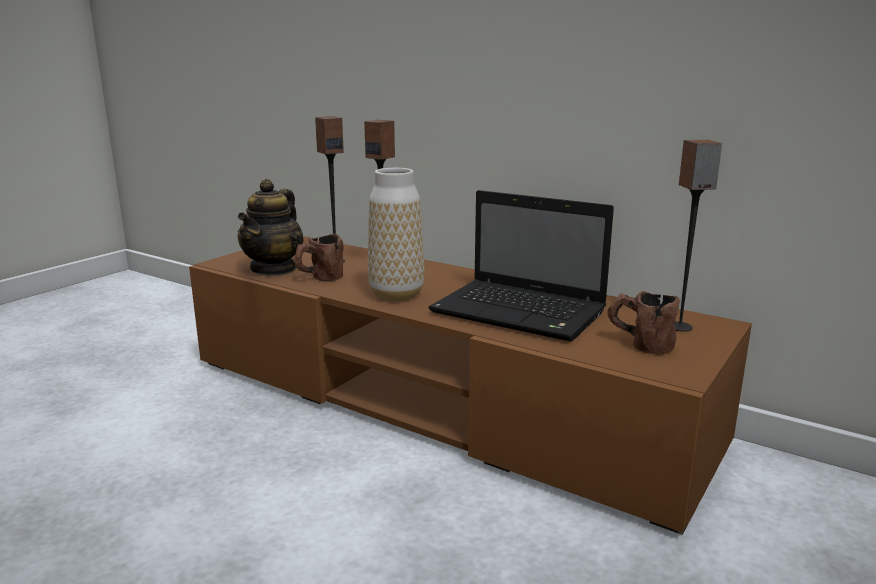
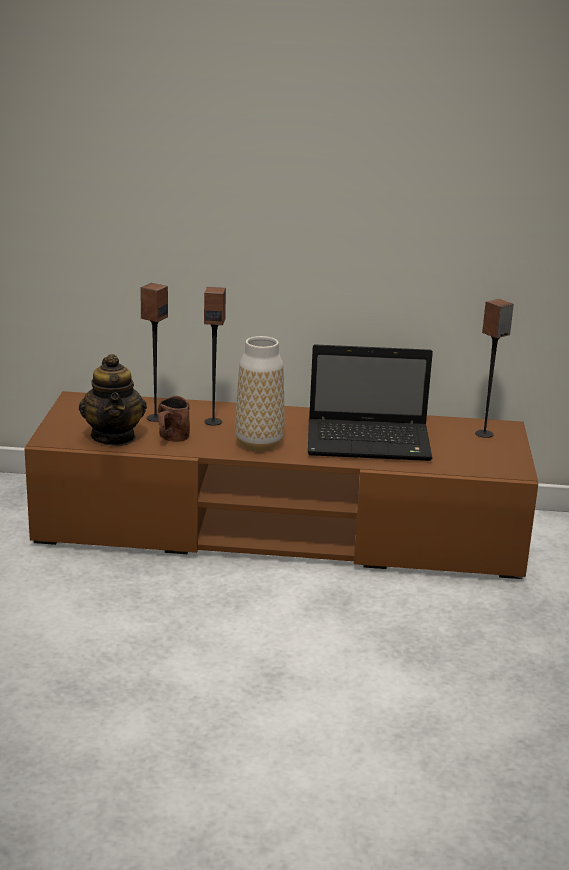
camera: 30 degrees left, 5 degrees up
(639, 344) = (472, 453): brown mug -> none

